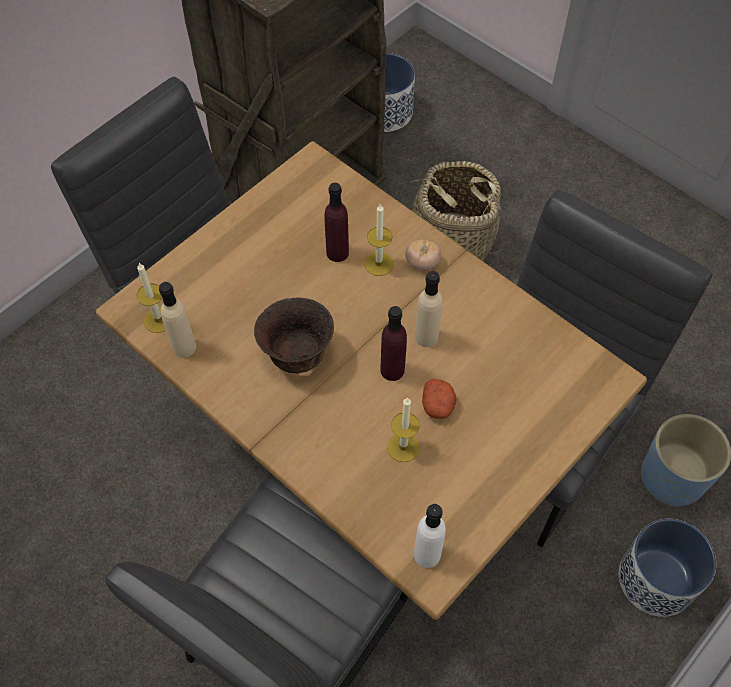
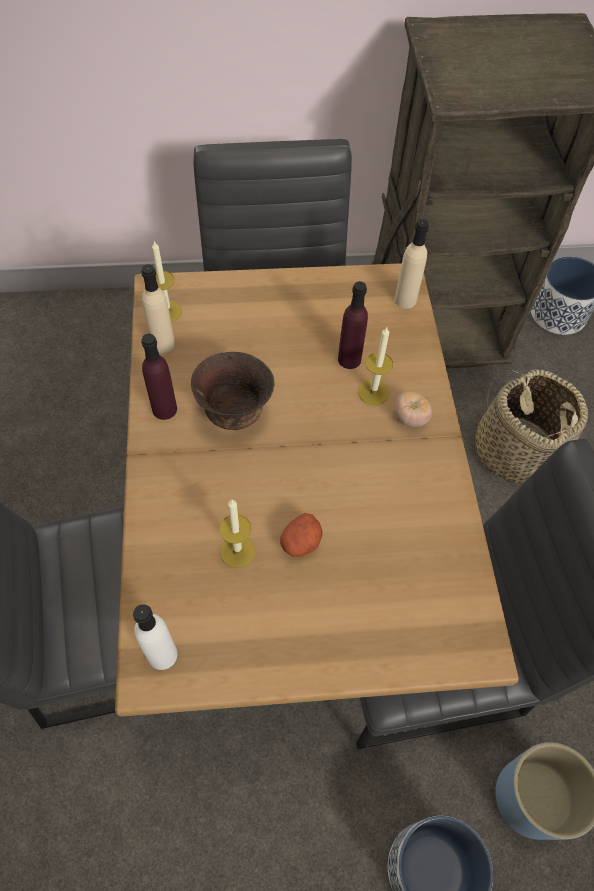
camera: 40 degrees right, 0 degrees up
(392, 370) = (295, 483): purple bottle -> purple bottle (164, 409)
(426, 337) = (350, 479): beige bottle -> beige bottle (405, 300)

